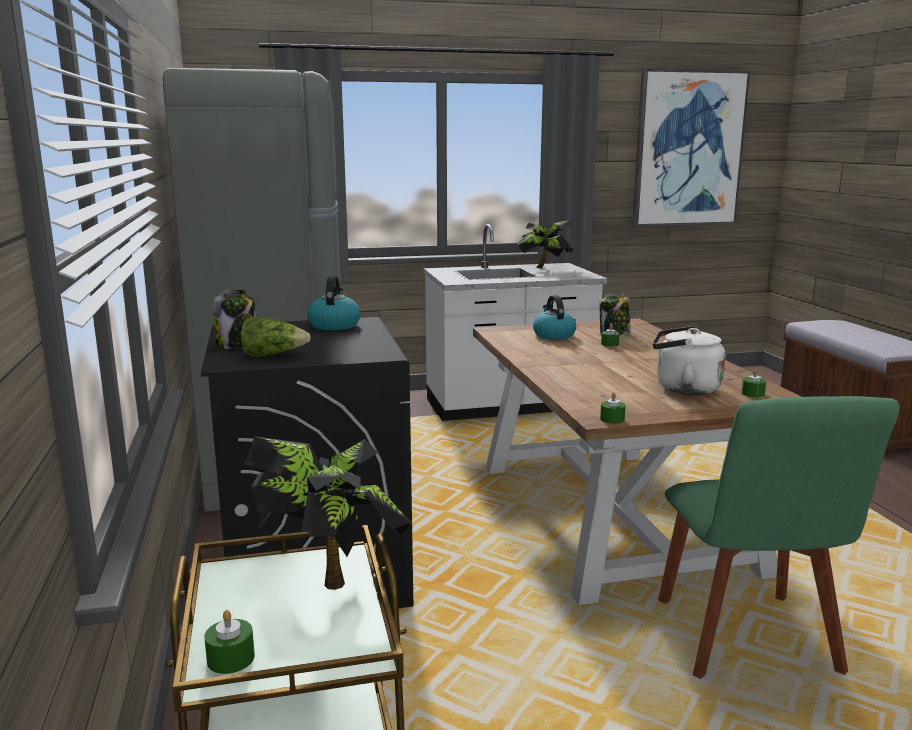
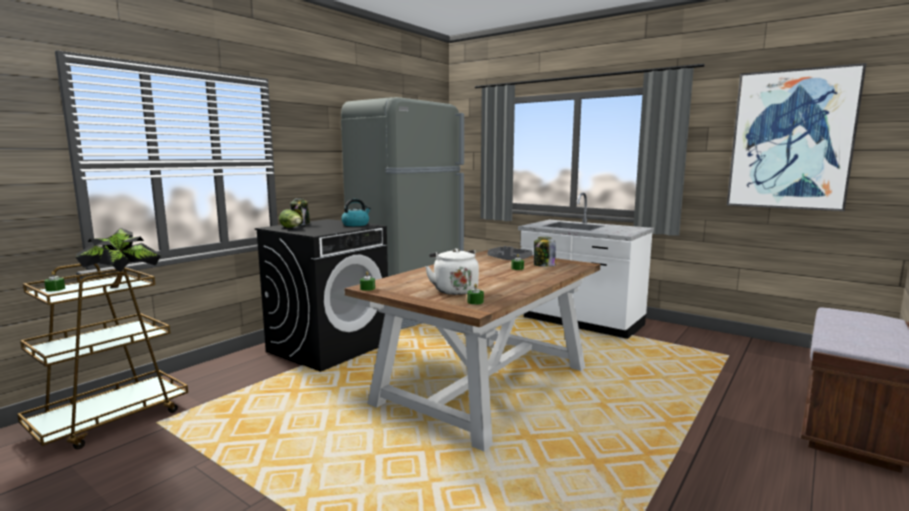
camera: 50 degrees right, 5 degrees down
(545, 268) = (619, 227): potted plant -> none
(553, 335) = (508, 259): kettle -> grey tray
(748, 641) = (387, 460): green chair -> none

